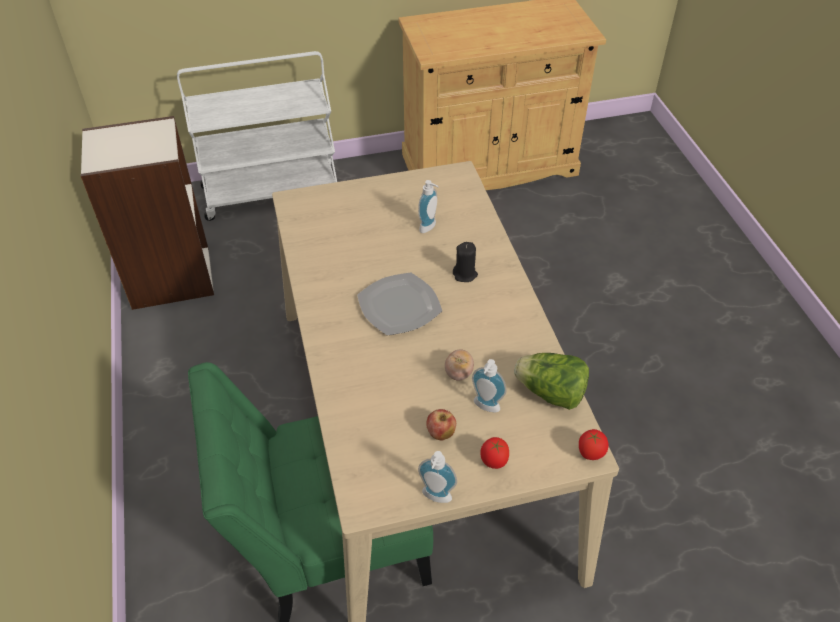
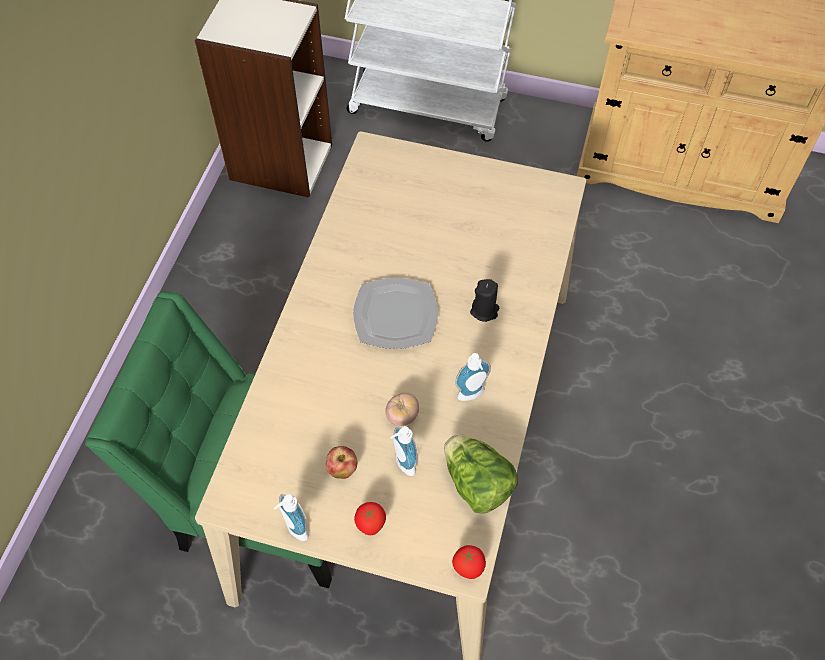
camera: 30 degrees right, 10 degrees up
(430, 227) = (486, 240): soap dispenser -> soap dispenser (472, 396)

